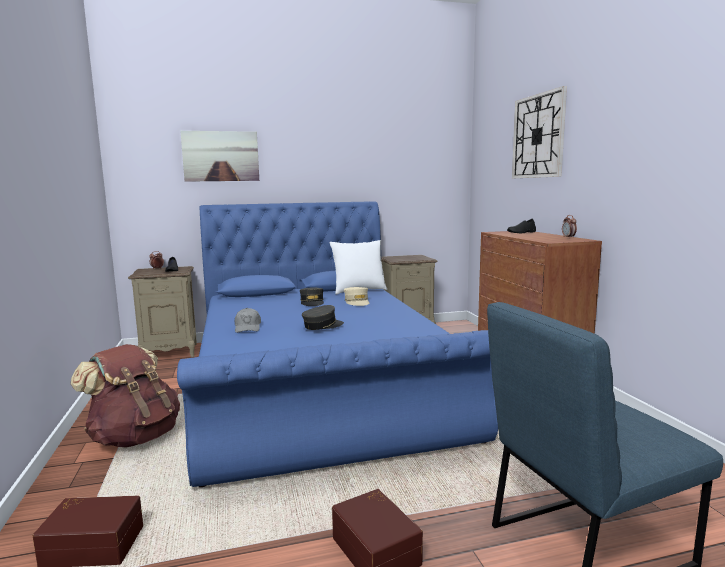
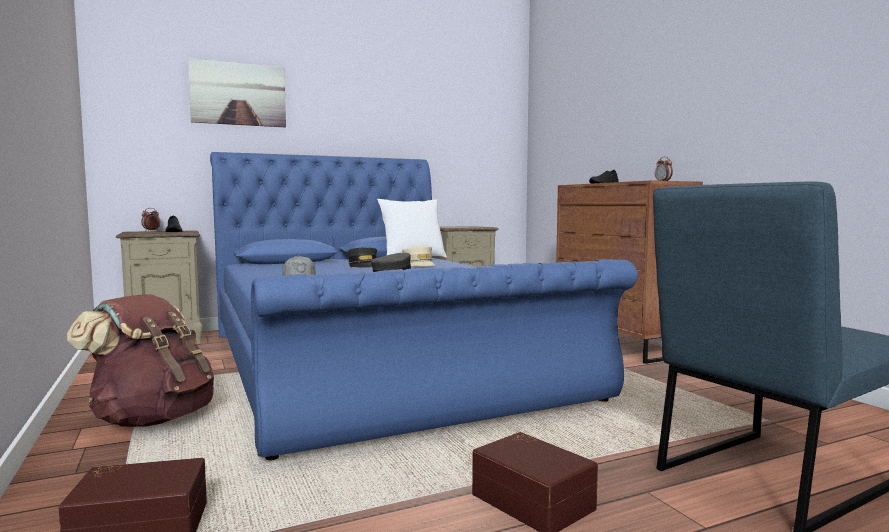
camera: 10 degrees left, 5 degrees down
(538, 136) = (615, 81): wall clock -> none

